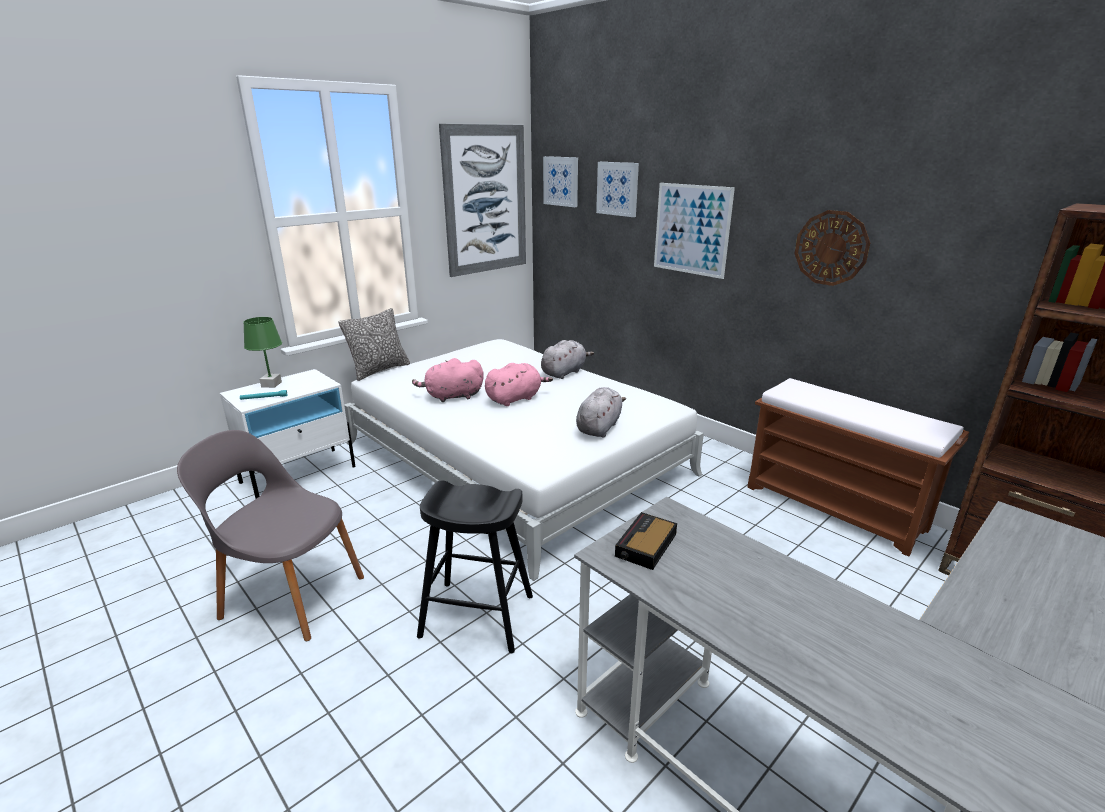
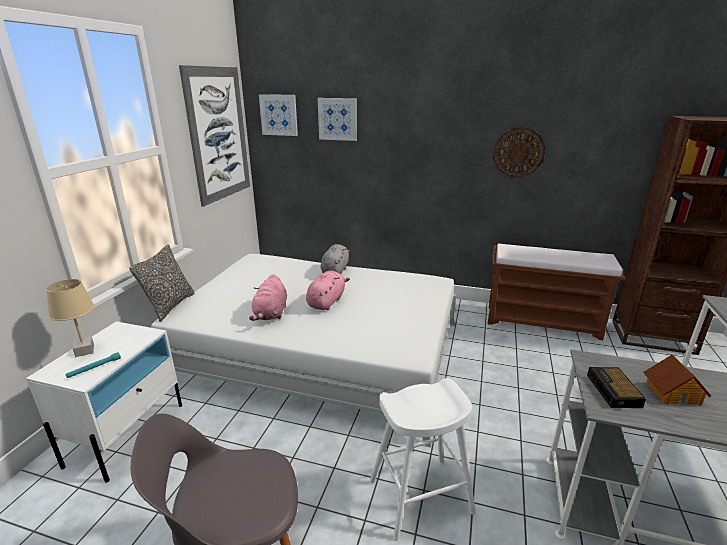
camera: 30 degrees left, 0 degrees up
(271, 384) = (85, 351): green table lamp -> beige table lamp
(451, 396) = (271, 314): pink plush toy -> pink plush toy turned 45 degrees counterclockwise
(477, 616) = (421, 496): black stool -> white stool
(599, 427) = (413, 309): grey plush toy -> none
(691, 229) = (408, 147): picture -> none
(718, 572) = (672, 392): none -> toy house

